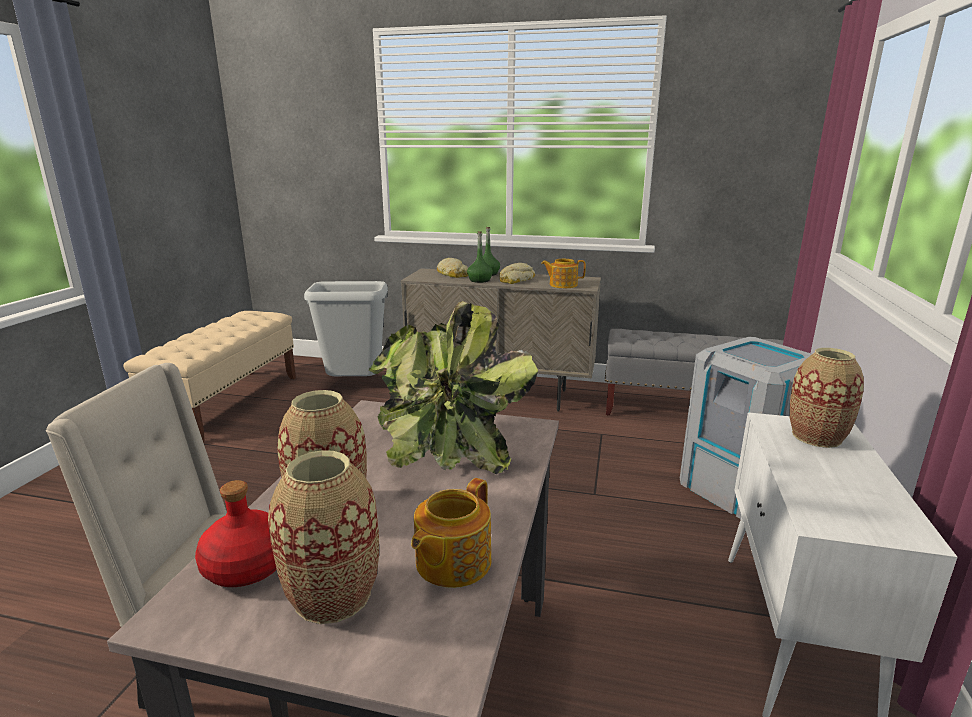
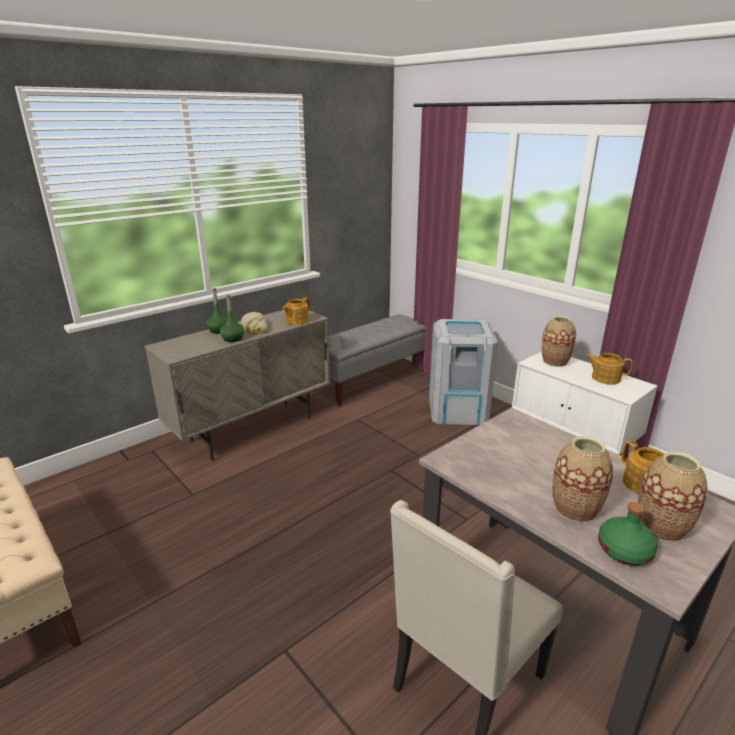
camera: 55 degrees left, 5 degrees up
(247, 566) = (625, 551): red bottle -> green bottle
(355, 385) = (115, 491): grey trash can -> none
(440, 450) = (523, 453): potted plant -> none
(453, 274) = (193, 341): bread -> none
(854, 491) = (605, 378): none -> teapot

